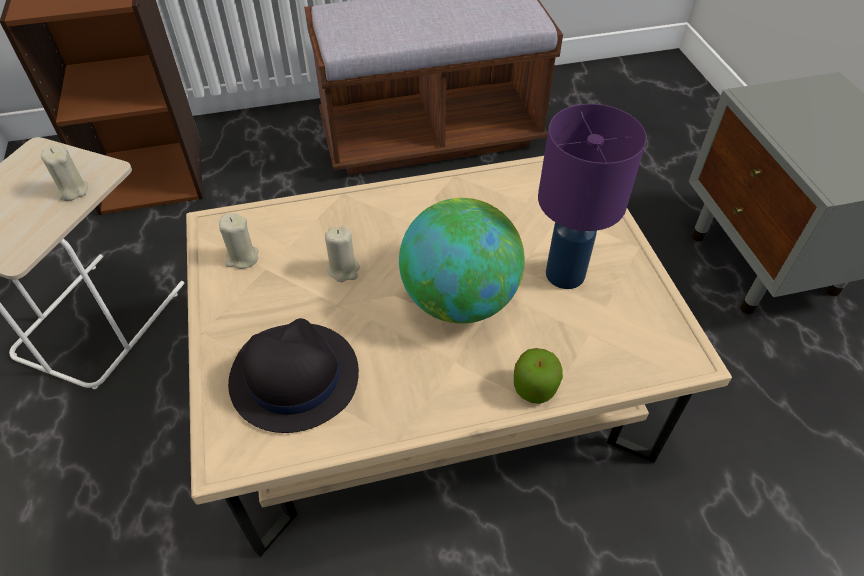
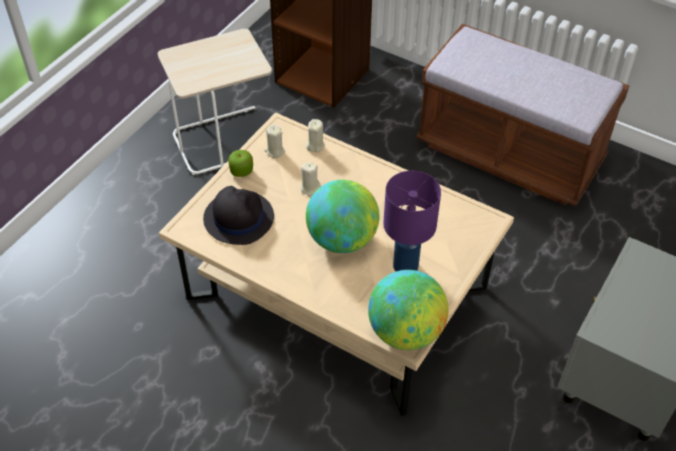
camera: 45 degrees right, 0 degrees up
(72, 190) = (235, 69): beige candle -> beige candle (315, 145)
(535, 387) = (325, 298): apple -> apple (241, 171)
(669, 347) = (405, 332): none -> globe

